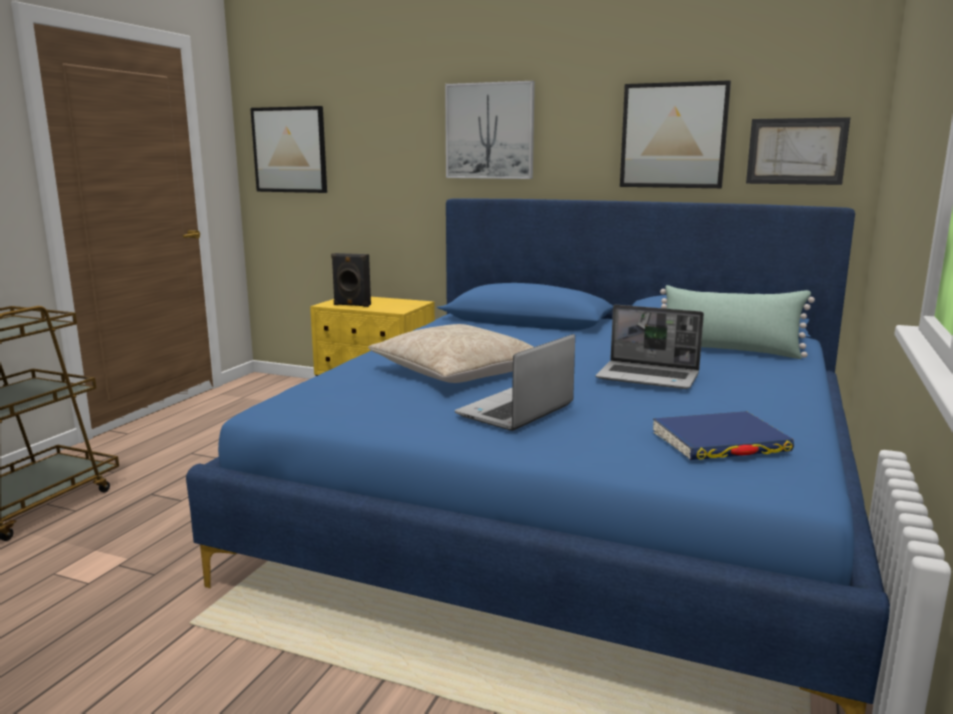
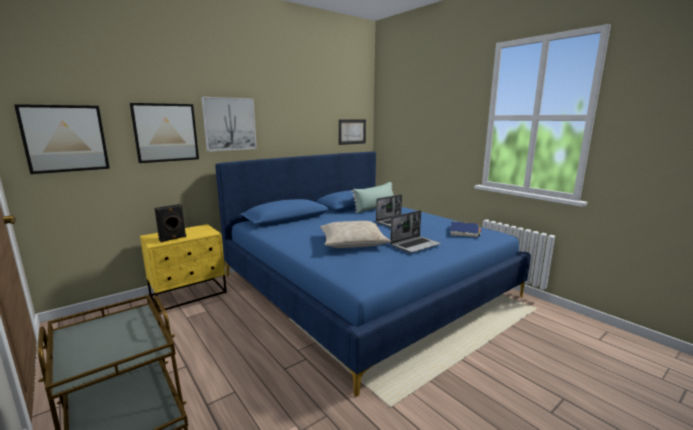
camera: 60 degrees left, 0 degrees up
(515, 411) = (415, 245): laptop -> laptop turned 105 degrees counterclockwise
(673, 135) = (313, 126): picture -> picture (166, 132)

